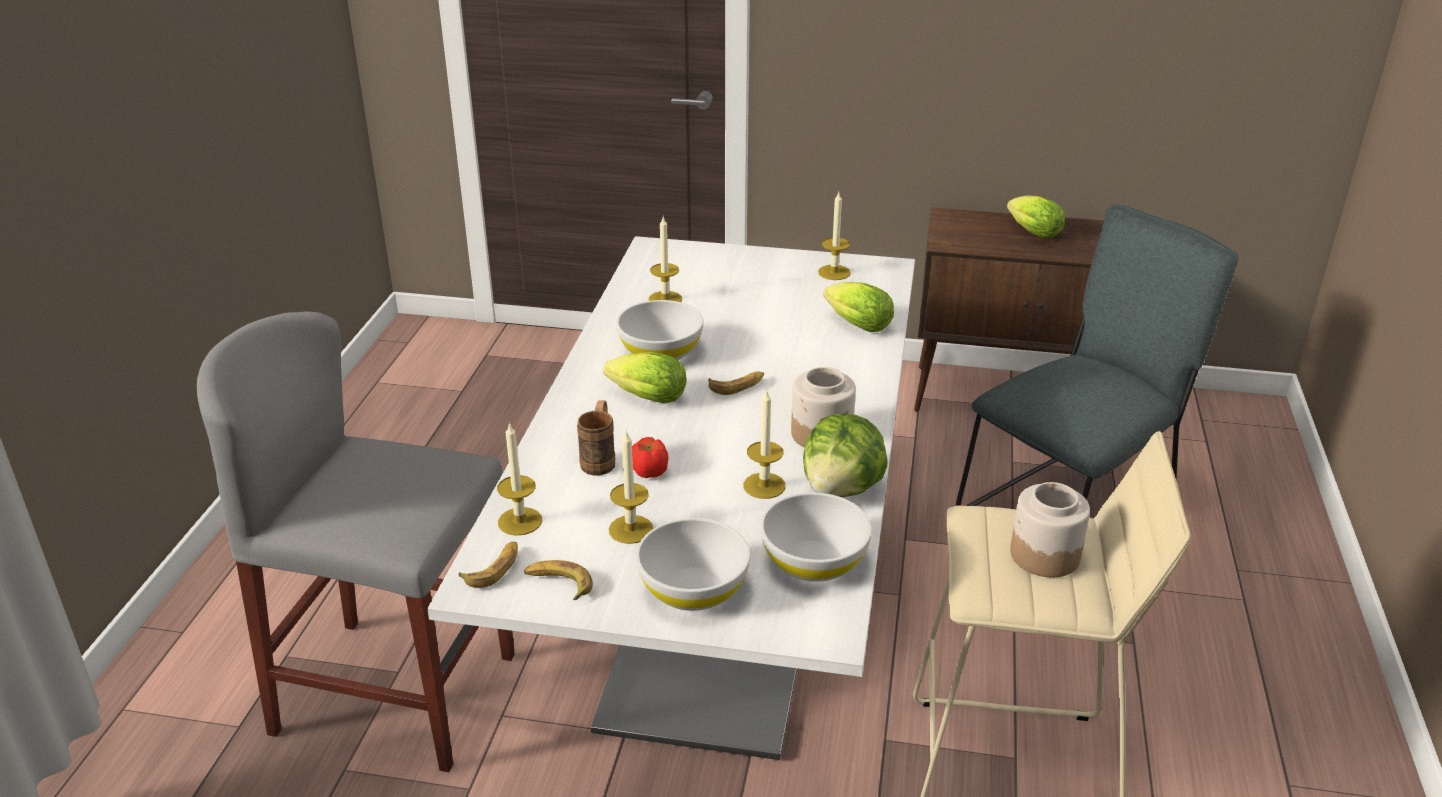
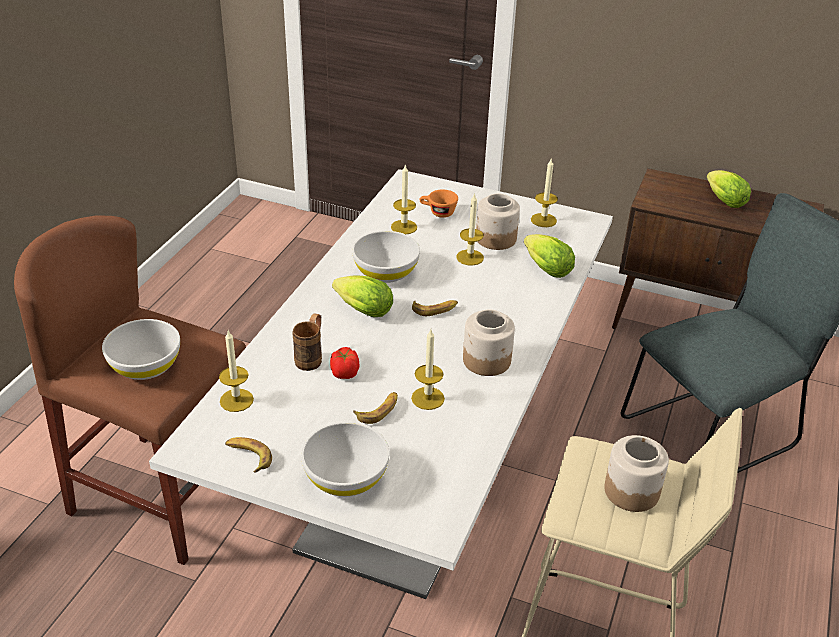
camera: 10 degrees right, 5 degrees up
(396, 693) = (163, 497): grey stool -> brown stool
(494, 569) = (205, 436): banana -> banana (378, 410)
(631, 529) = (315, 419): candle -> candle (470, 257)
(702, 279) = (438, 212): none -> orange cup
(783, 299) = (495, 239): none -> jar
(813, 562) = (444, 469): white bowl -> white bowl (145, 366)
(842, 489) = (487, 410): lettuce -> none

